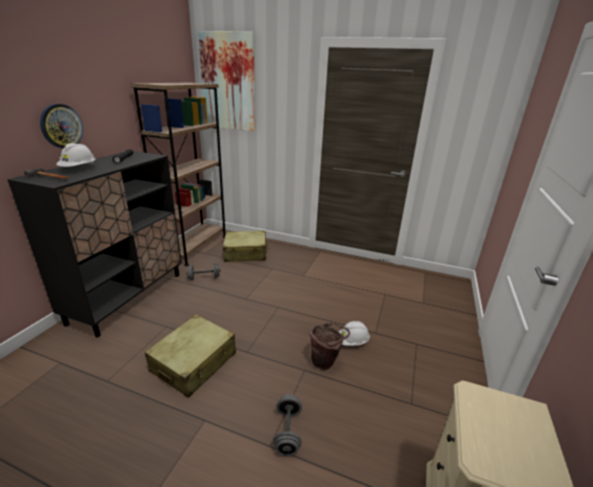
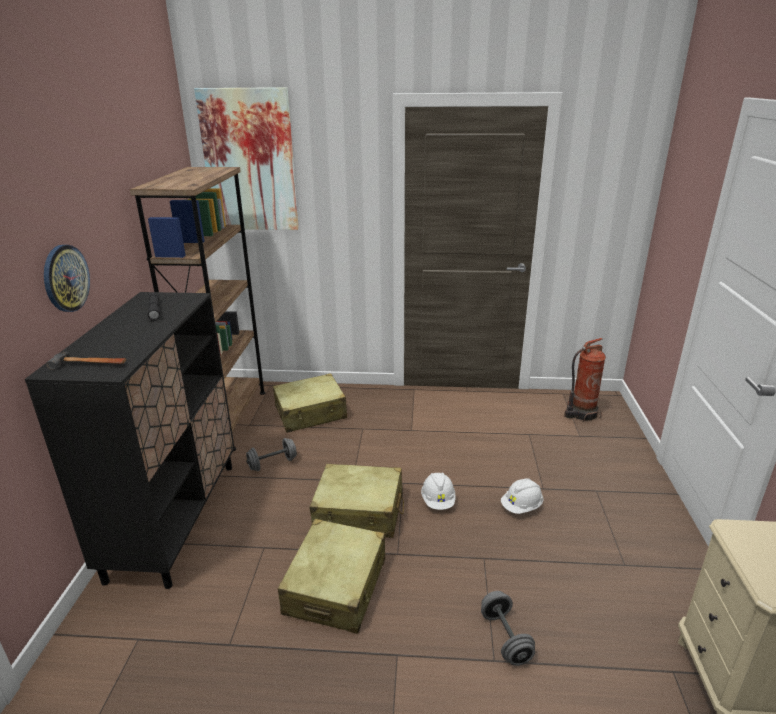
camera: 15 degrees left, 0 degrees up
(79, 169) = (110, 340): white hard hat -> white hard hat (438, 501)
(238, 319) = (359, 512): none -> beige suitcase
(325, 362) = (503, 541): brown bucket -> none
(432, 288) = (581, 414): none -> fire extinguisher

